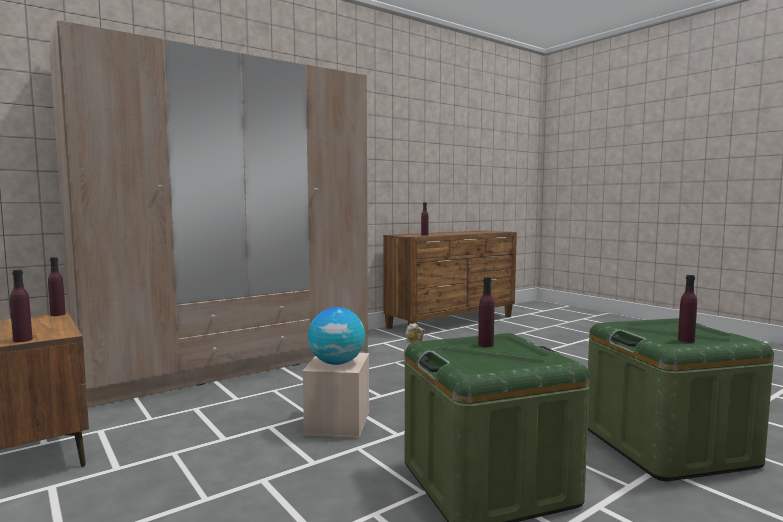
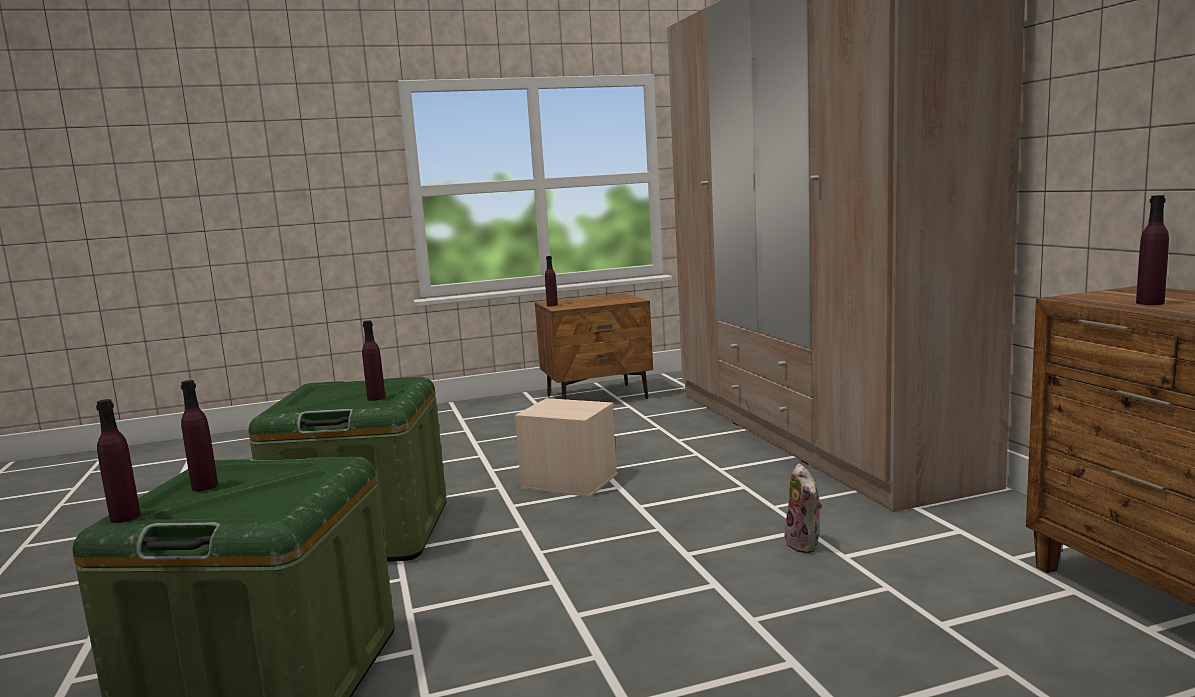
camera: 110 degrees right, 5 degrees up
(58, 314) = (639, 300): purple bottle -> purple bottle (125, 517)
(337, 363) = (556, 408): globe -> none

